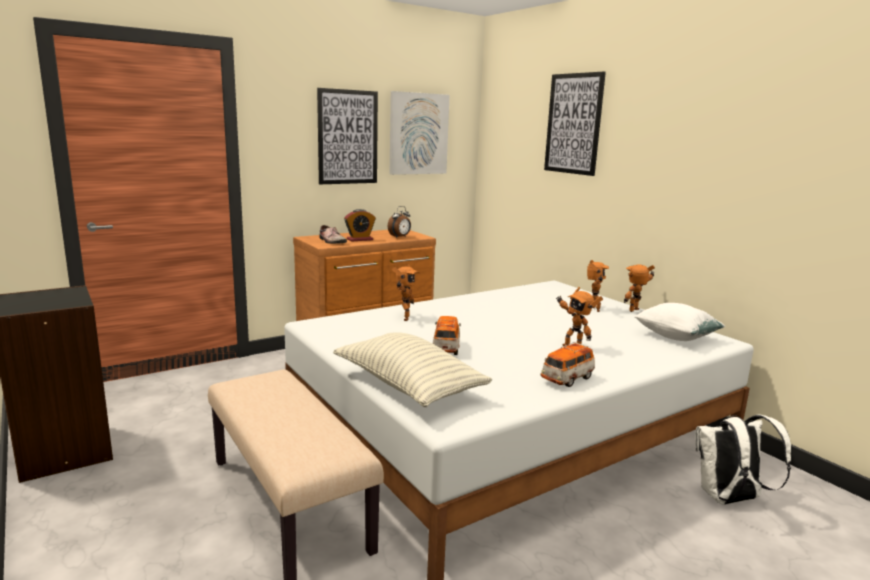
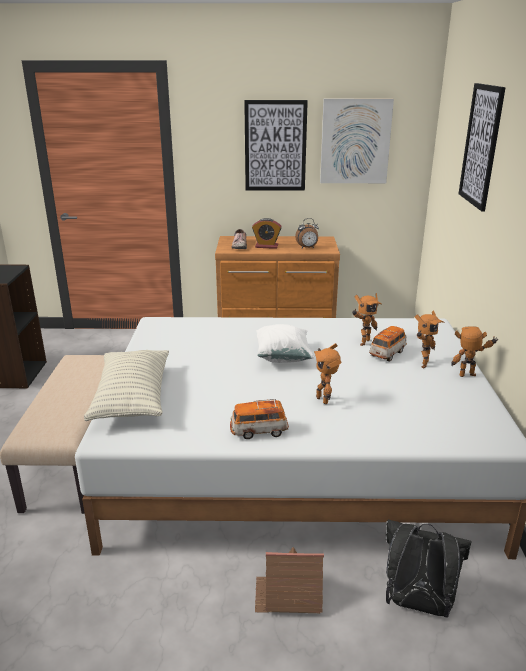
camera: 35 degrees right, 10 degrees up
(404, 318) = (229, 332): toy robot -> toy robot (362, 342)
(446, 348) = (213, 371): toy car -> toy car (387, 353)
(646, 535) = (289, 595): none -> toy house
(676, 337) = (454, 420): white pillow -> white pillow (283, 357)
(729, 499) = (416, 604): white backpack -> black backpack

